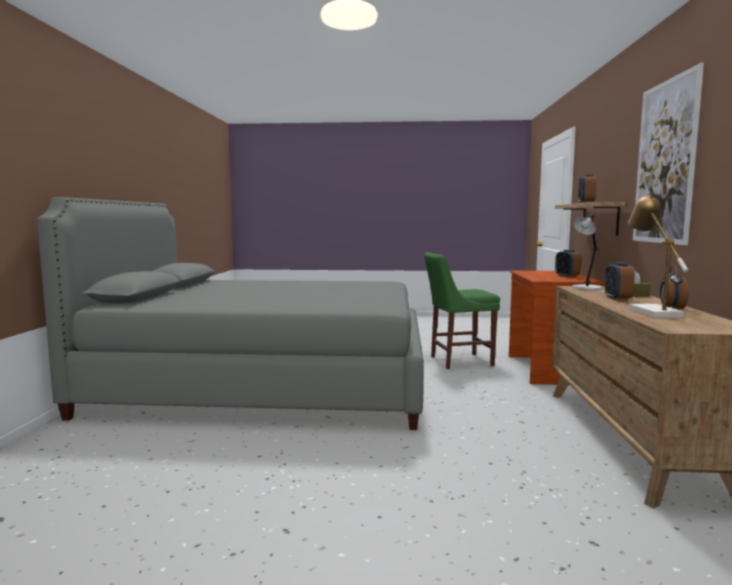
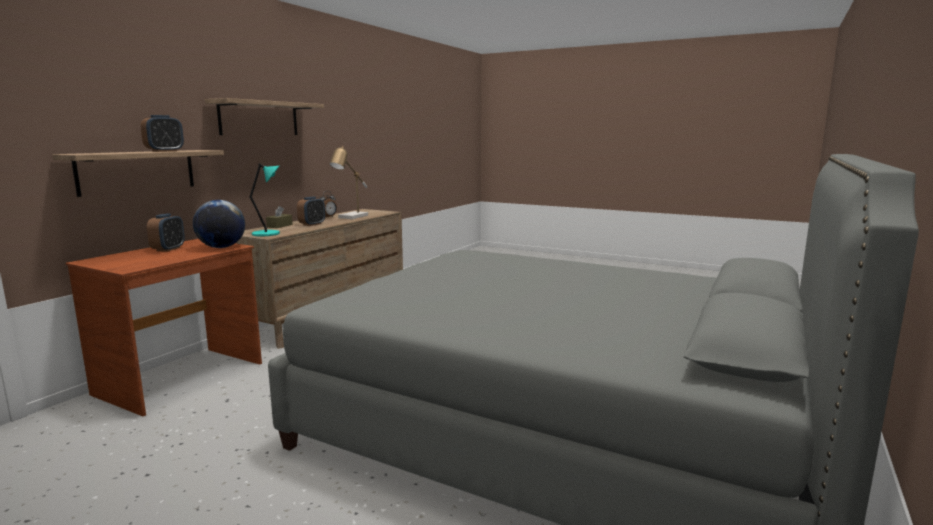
camera: 155 degrees left, 5 degrees up
(458, 361) = (234, 422): green chair -> none
(543, 279) = (221, 247): none -> globe
(586, 288) = (267, 234): grey table lamp -> turquoise table lamp
(665, 162) = (259, 118): picture -> shelf

